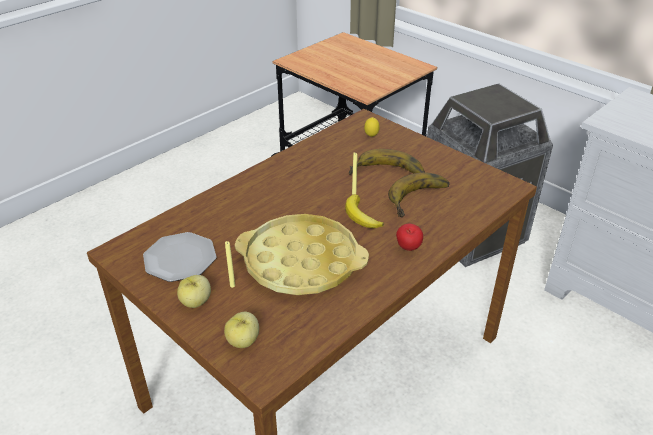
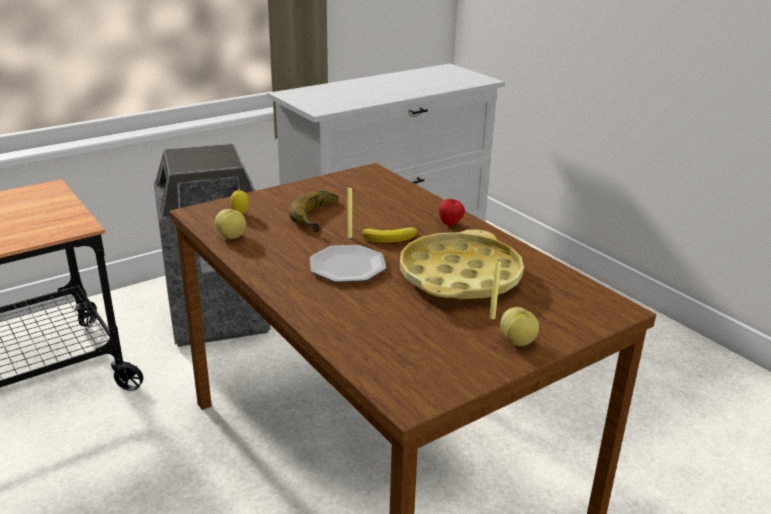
camera: 80 degrees left, 10 degrees down
(179, 259) = (439, 350): plate -> plate (348, 267)
(243, 341) = (576, 316): apple -> apple (231, 236)
(421, 200) = (376, 208): banana -> none

